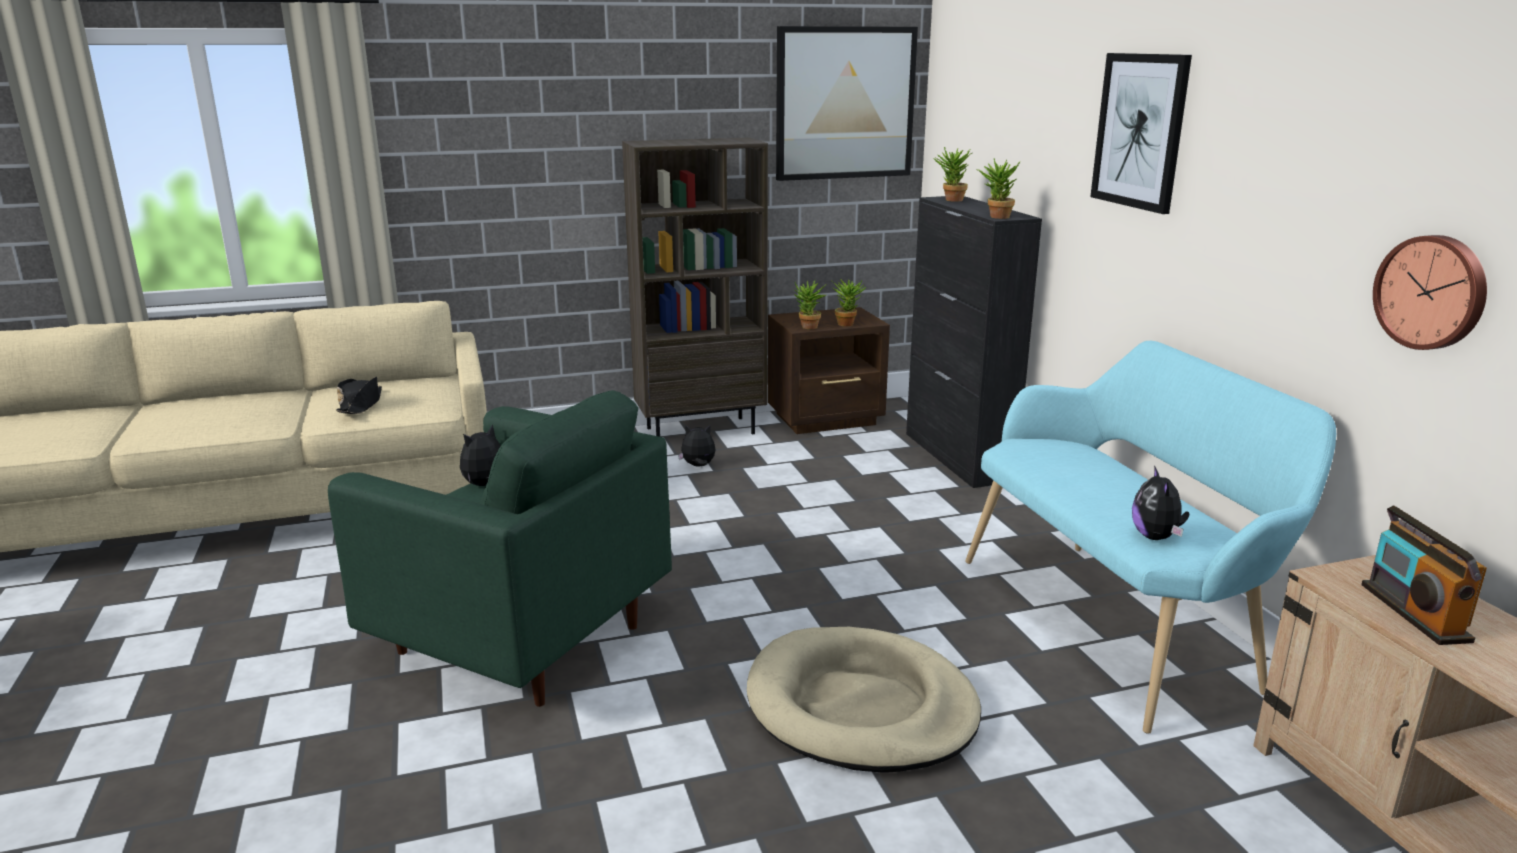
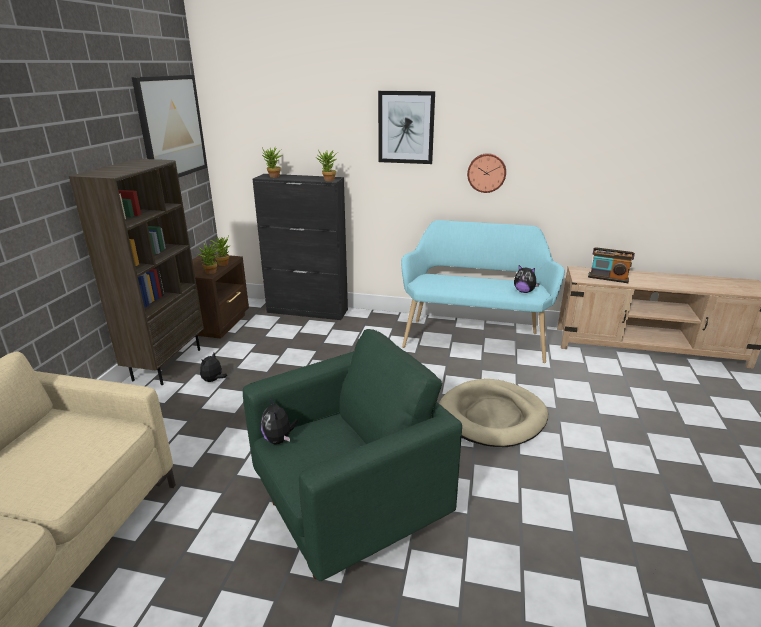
camera: 60 degrees left, 5 degrees up
(361, 405) = (52, 467): black hat -> none
(1432, 292) = (570, 174): wall clock -> wall clock (486, 172)

